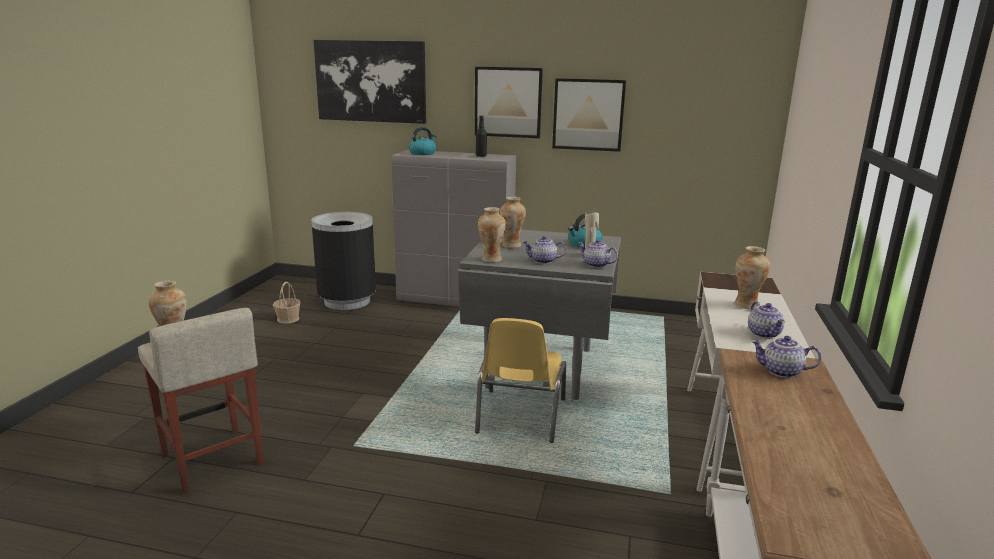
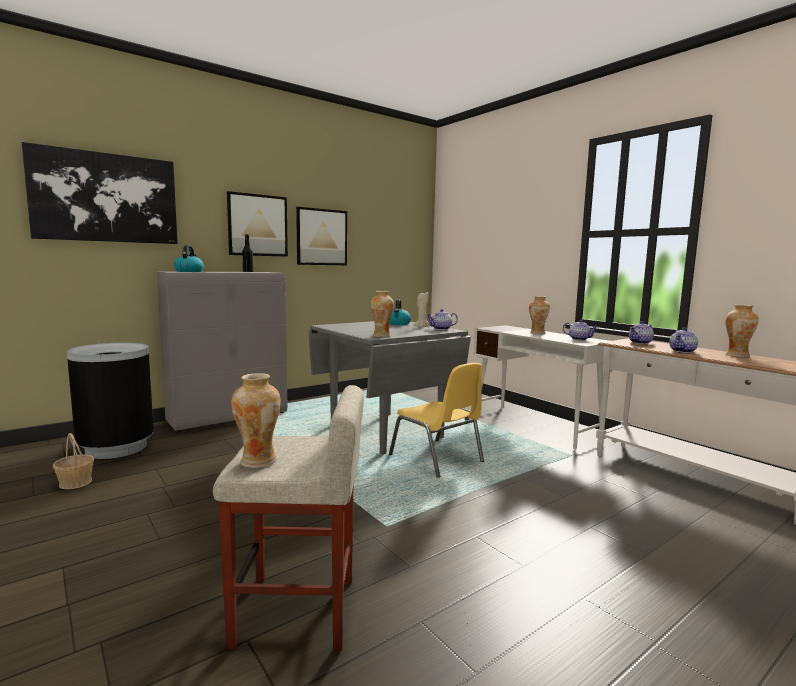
camera: 50 degrees left, 10 degrees down
(511, 245) = (362, 329): vase -> vase (737, 355)
(543, 261) = (411, 332): teapot -> teapot (683, 351)

